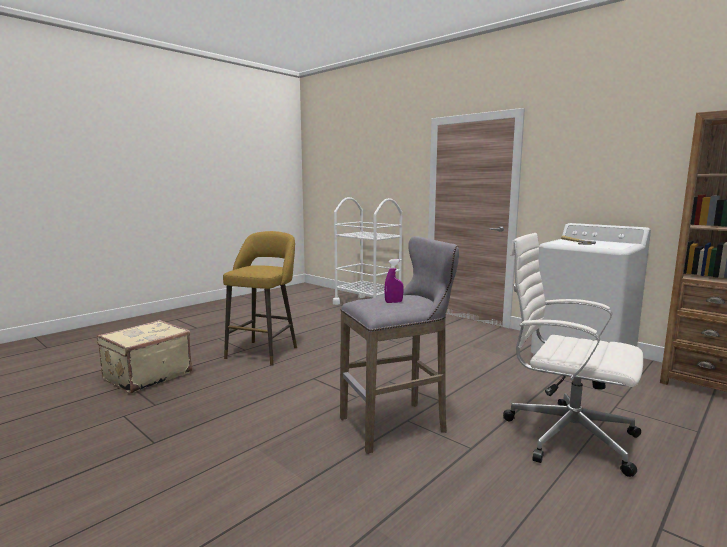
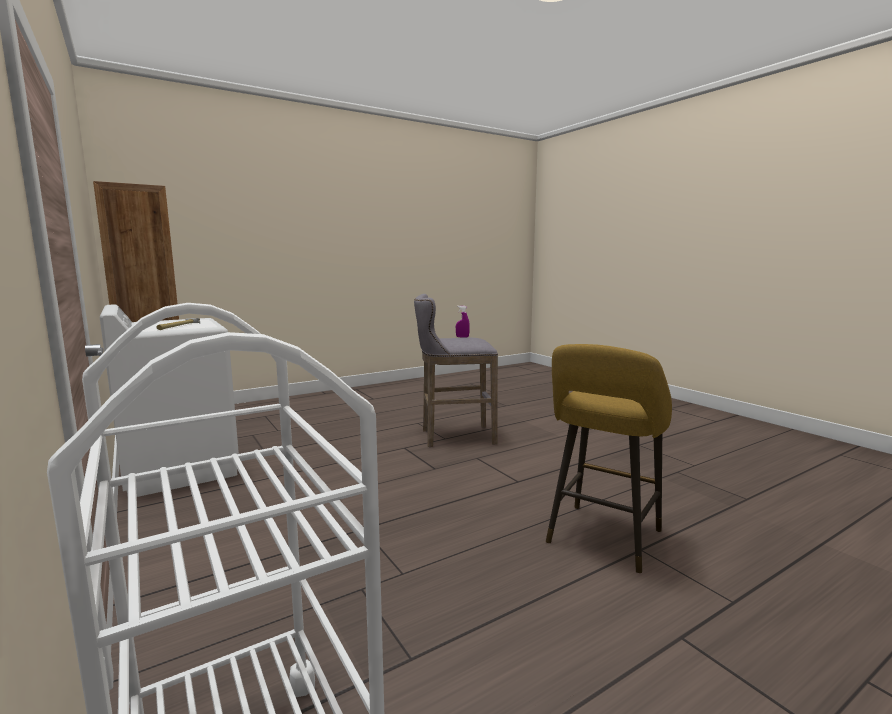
camera: 165 degrees left, 0 degrees up
(146, 376) = (744, 510): beige suitcase -> none
(566, 435) = (349, 422): white office chair -> none

